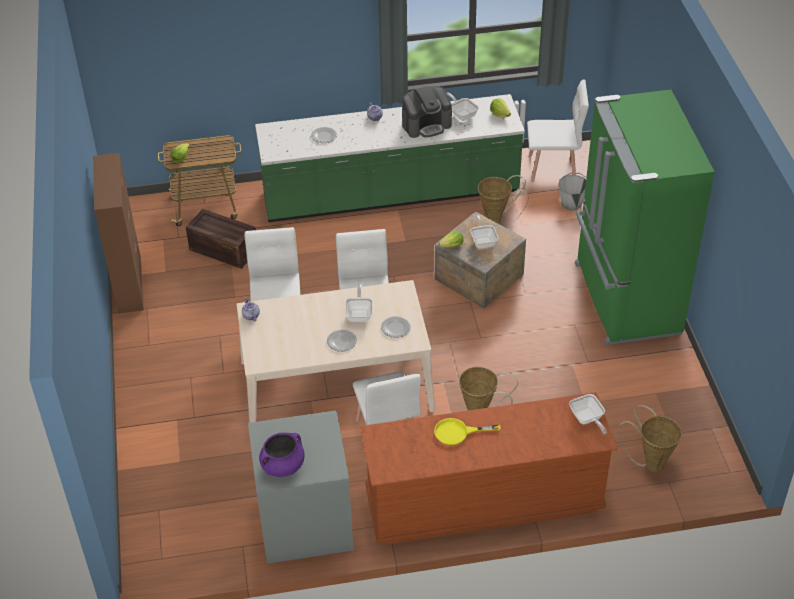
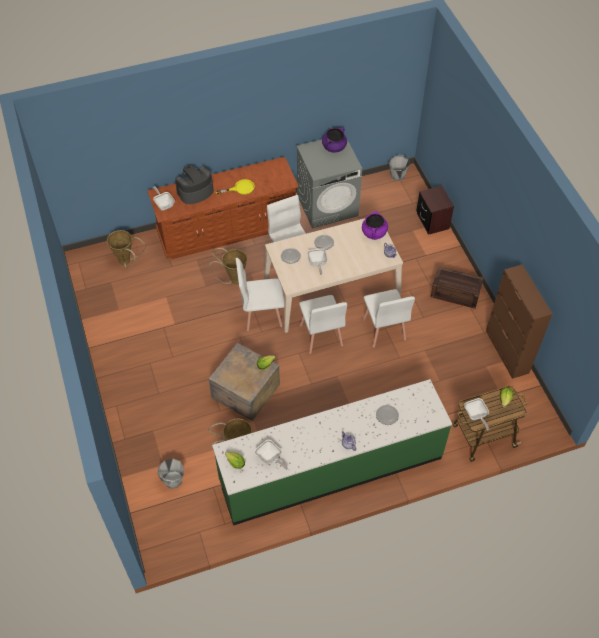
camera: 170 degrees right, 10 degrees up
(140, 473) = (432, 221): none -> brown nightstand
(161, 568) = (398, 175): none -> grey bucket
(222, 250) = (451, 392): crate -> crate (456, 293)
(262, 347) = (374, 233): none -> purple cooking pot
(426, 124) = (300, 441): coffee machine -> coffee machine (195, 192)
(483, 241) = (241, 372): frying pan -> frying pan (476, 416)
(553, 168) = (189, 523): white chair -> white chair (262, 314)
(625, 299) = (134, 383): green fridge -> none

